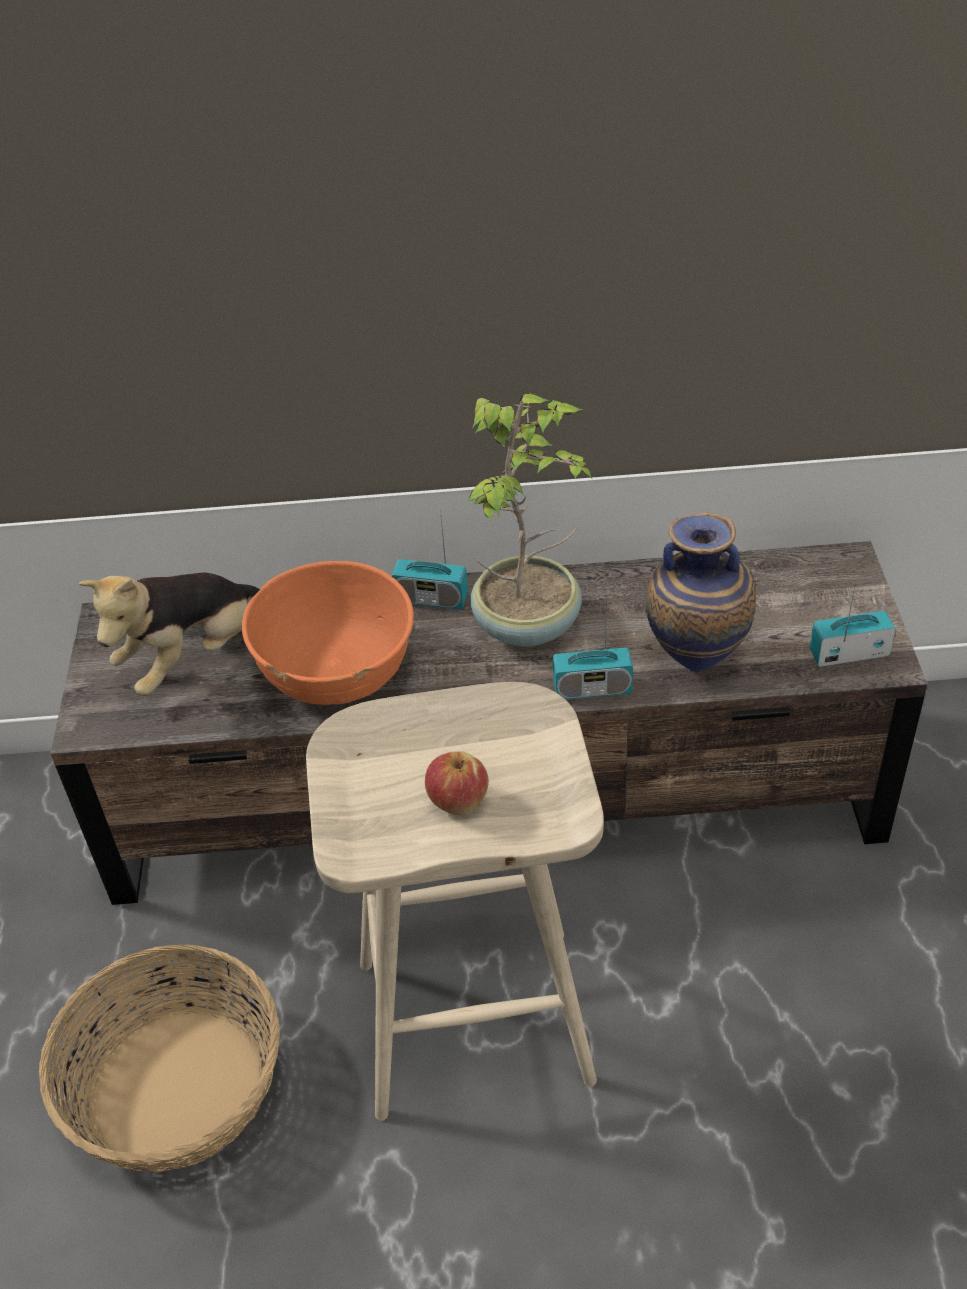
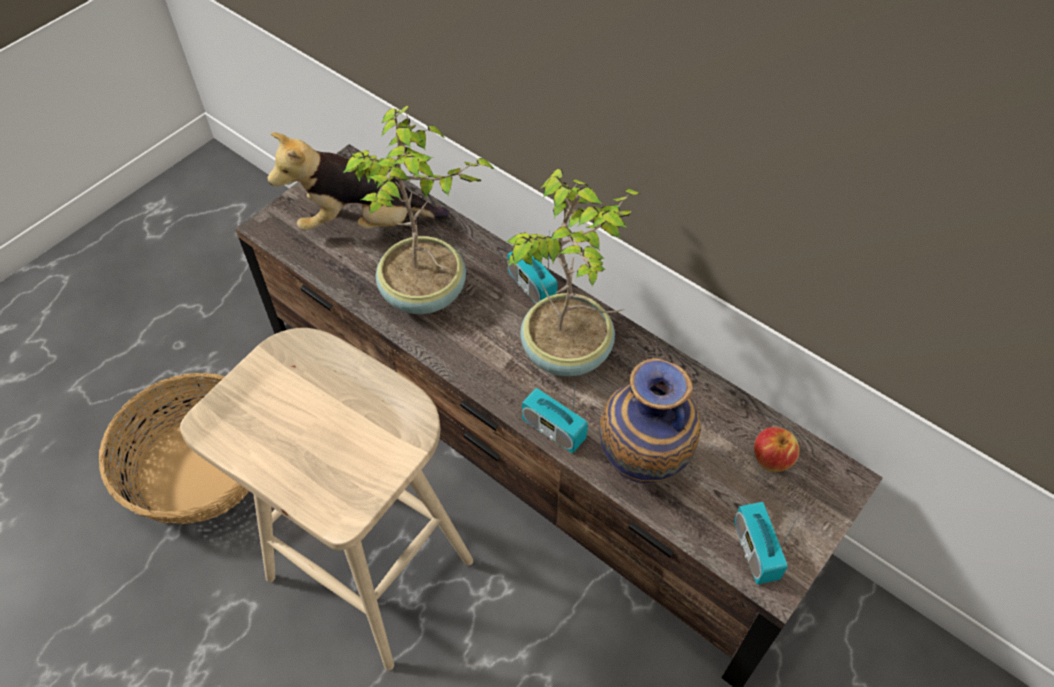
camera: 40 degrees right, 10 degrees up
(337, 672) = (424, 294): orange bowl -> potted plant
(458, 799) = (299, 445): apple -> apple (772, 458)
(849, 653) = (755, 550): radio -> radio turned 135 degrees counterclockwise

